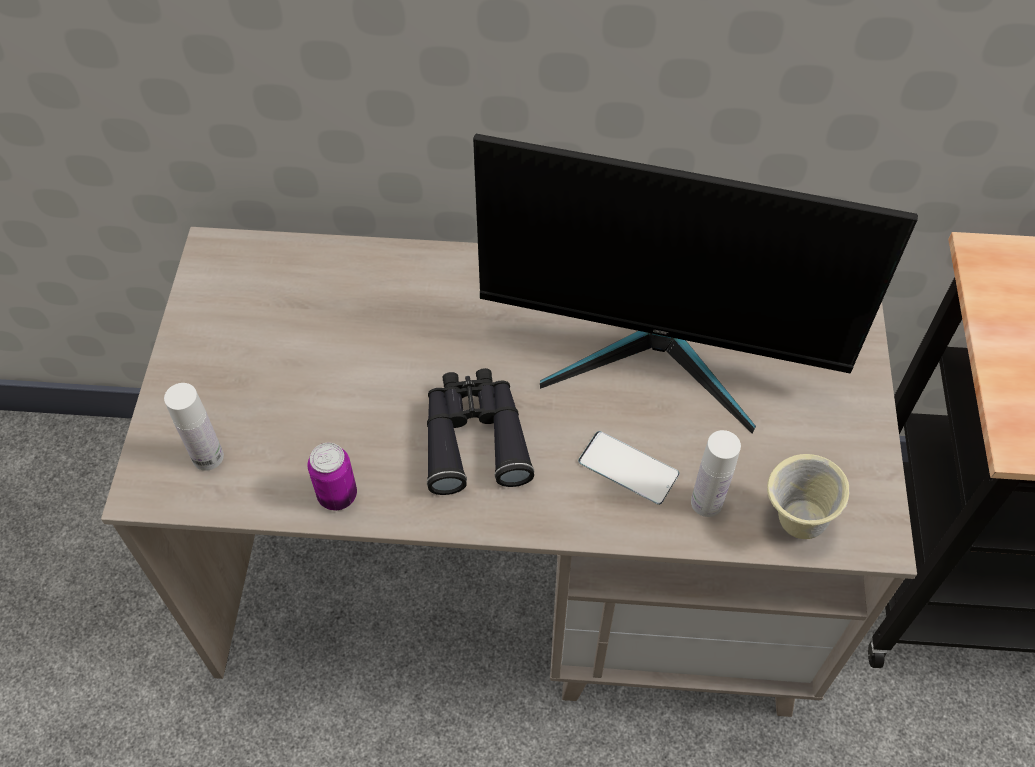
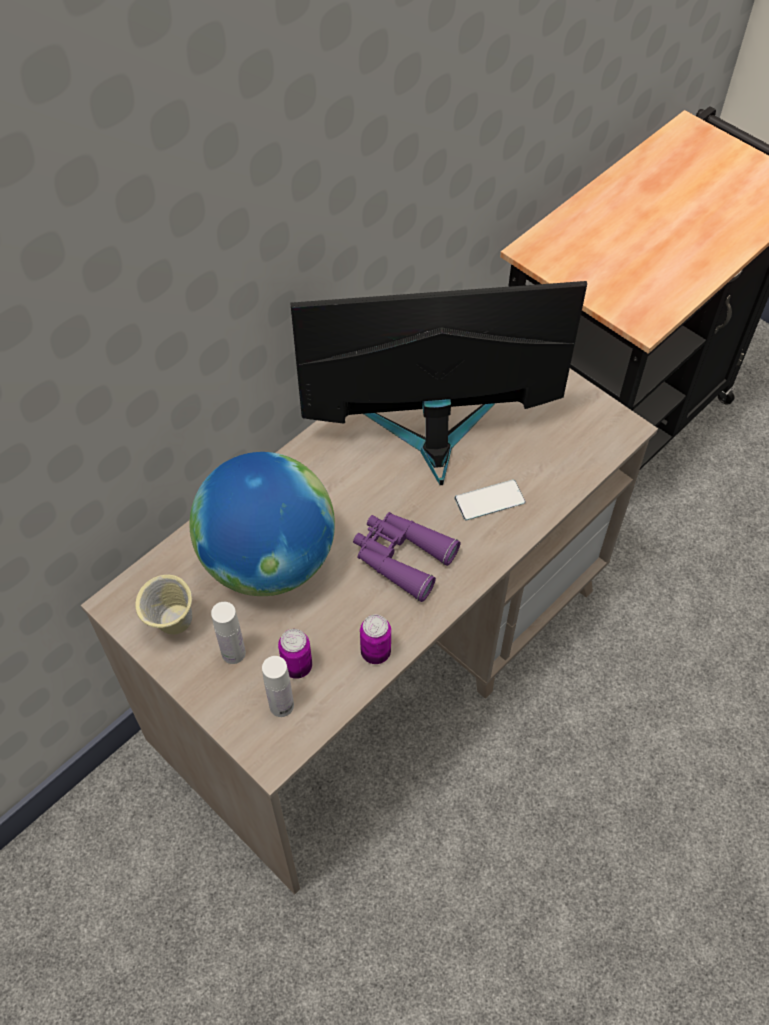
camera: 50 degrees left, 0 degrees up
(263, 438) = (297, 666): none -> can
(363, 328) = (267, 561): none -> globe
(474, 437) = (401, 557): black binoculars -> purple binoculars
(659, 355) = (432, 434): monitor -> monitor turned 150 degrees counterclockwise
(706, 502) = (542, 482): white bottle -> white bottle (233, 653)
(793, 522) = (586, 454): beige mug -> beige mug (172, 626)

